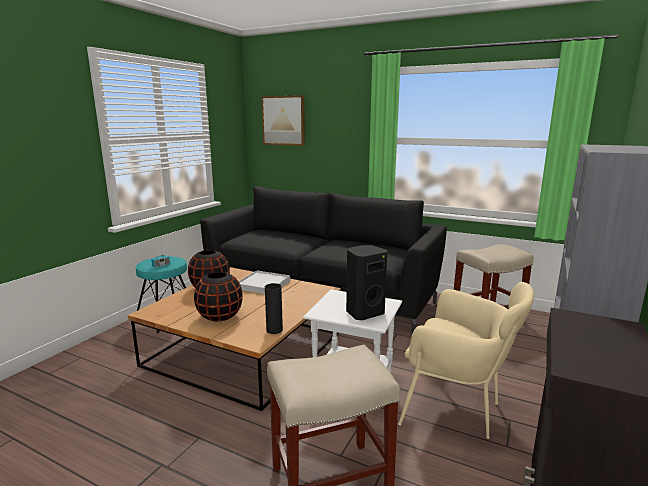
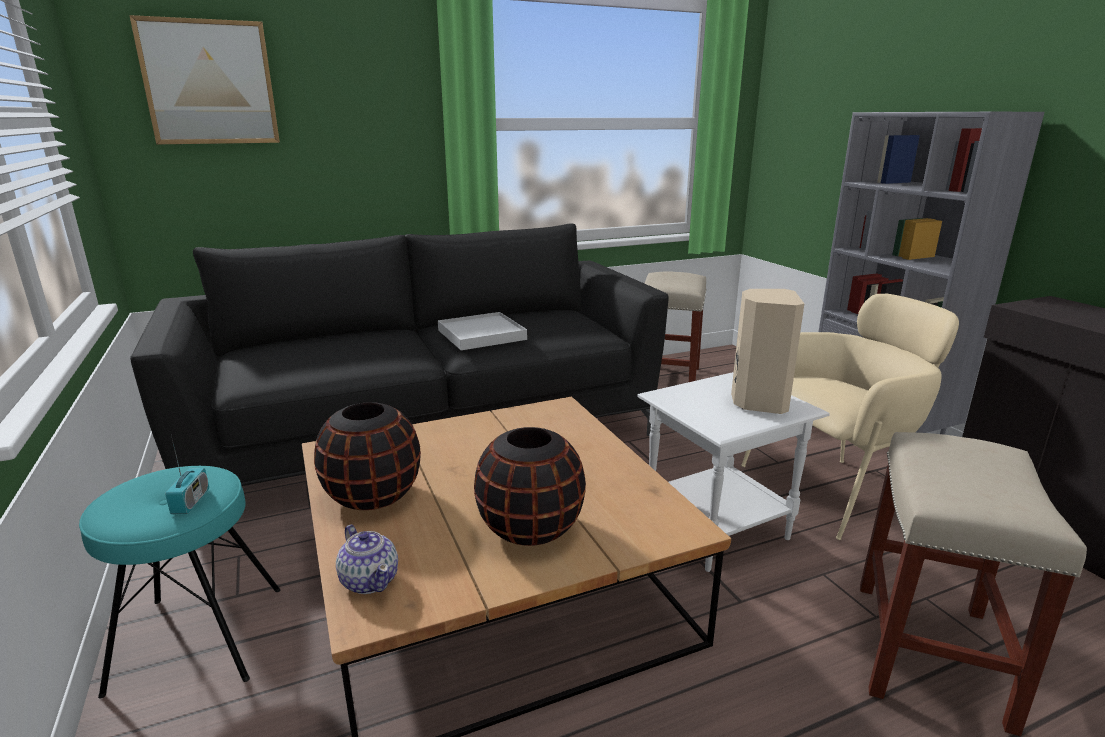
camera: 50 degrees left, 5 degrees up
(164, 306) = (370, 580): none -> teapot
(263, 285) = (454, 443): white tray -> white tray (481, 335)
(274, 330) = (658, 496): black vase -> none
(364, 312) = (758, 402): black speaker -> beige speaker

